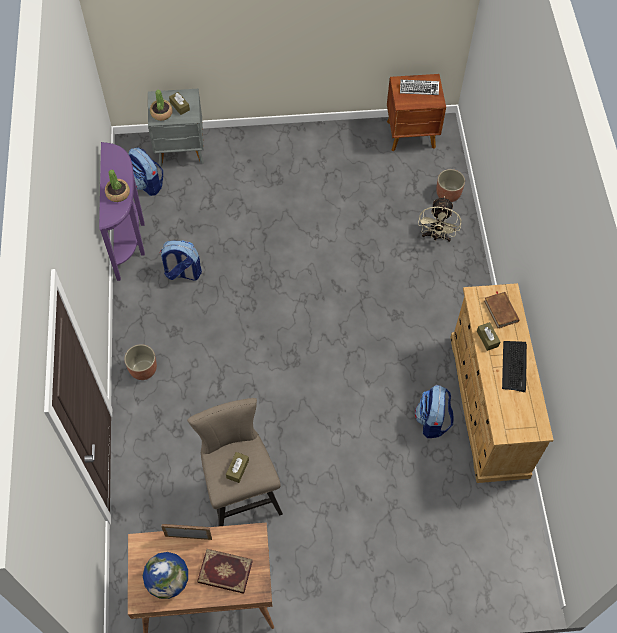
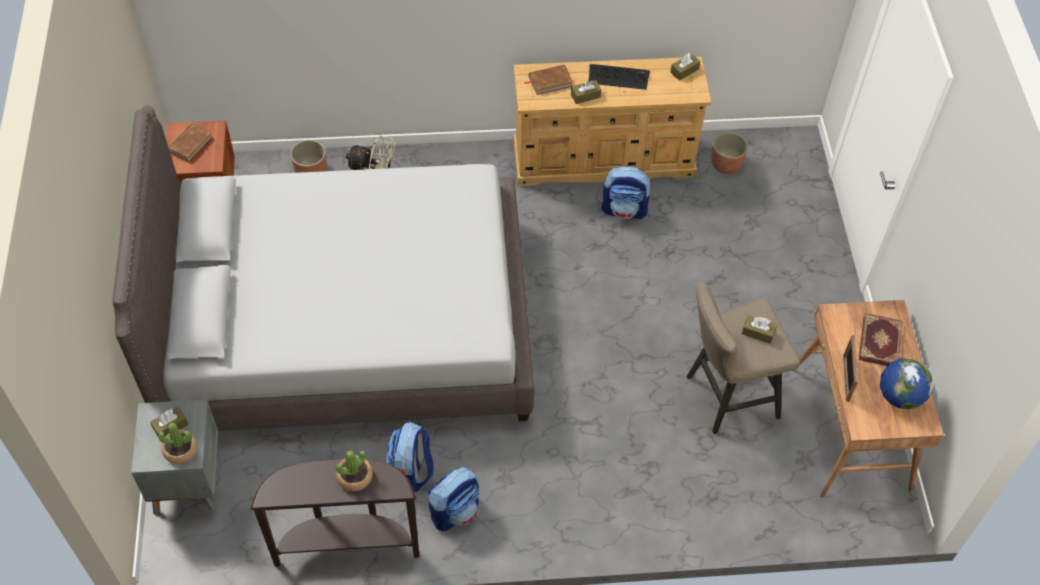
camera: 90 degrees left, 5 degrees down
(130, 239) = (347, 544): purple console table -> brown console table
(143, 369) = (563, 514): planter -> planter (726, 164)
(147, 184) = (247, 526): backpack -> backpack (455, 510)
(305, 227) = (347, 325): none -> grey bed
(419, 89) = (190, 145): keyboard -> brown book
(531, 423) = (684, 71): none -> brown tissue box

